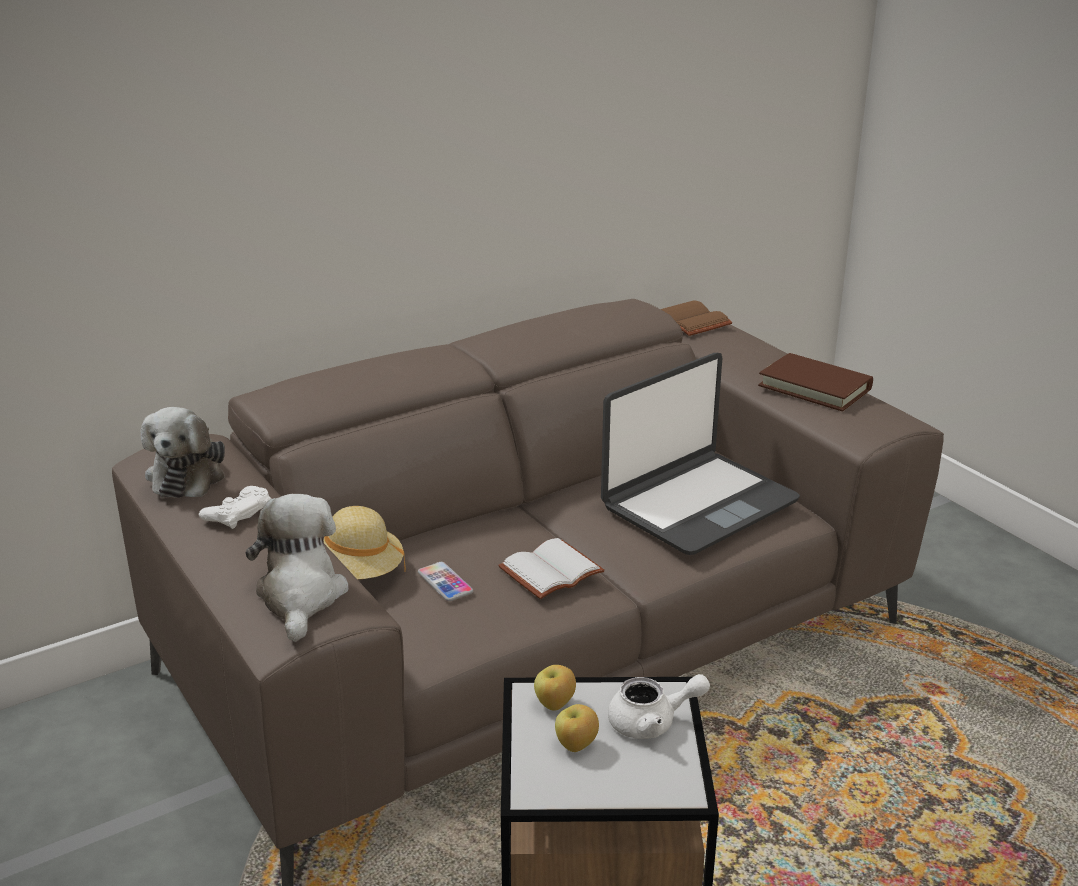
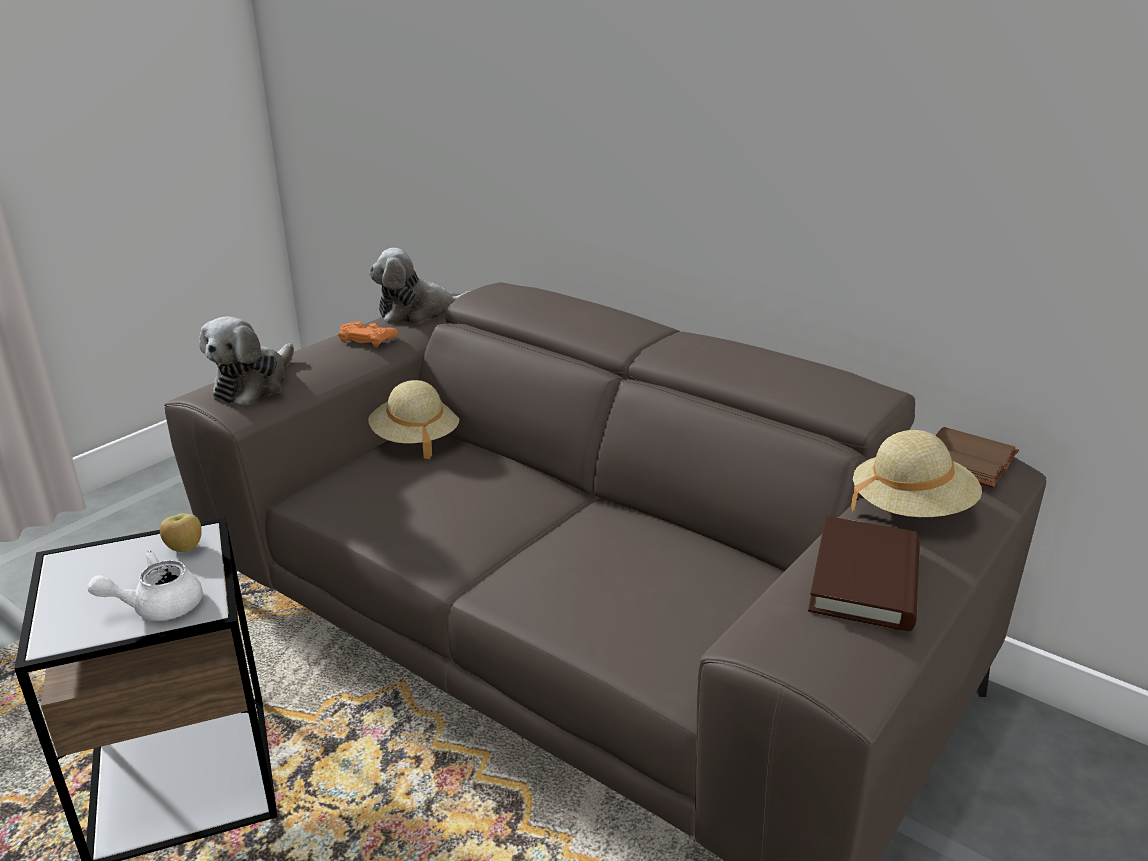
camera: 70 degrees right, 0 degrees up
(238, 513) = (367, 339): white game controller -> orange game controller
(300, 596) = (253, 385): plush toy -> plush toy turned 135 degrees clockwise
(445, 582) = (416, 479): phone -> none
(551, 573) = (458, 529): white book -> none
(576, 746) = (124, 570): apple -> none
(652, 722) = (157, 606): white teapot -> white teapot turned 90 degrees clockwise
(698, 504) = (648, 595): laptop -> none
(737, 354) = (910, 509): none -> beige hat

